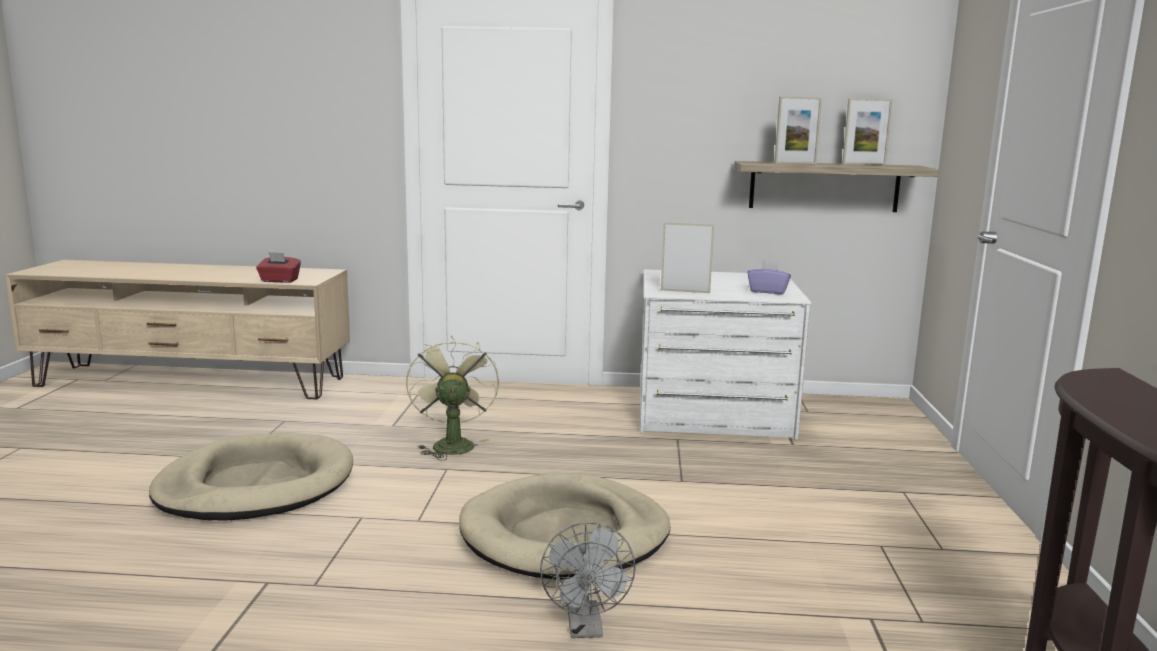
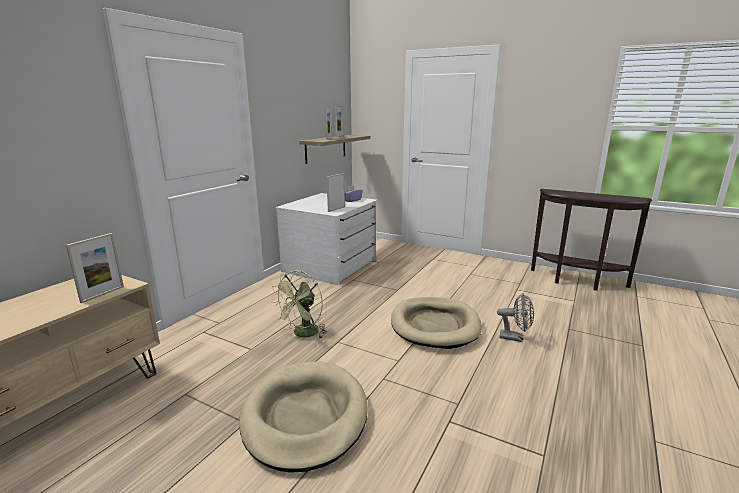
camera: 65 degrees left, 5 degrees up
(279, 280) = (102, 294): red tissue box -> picture frame
(451, 444) = (303, 334): green fan -> green fan turned 75 degrees counterclockwise

